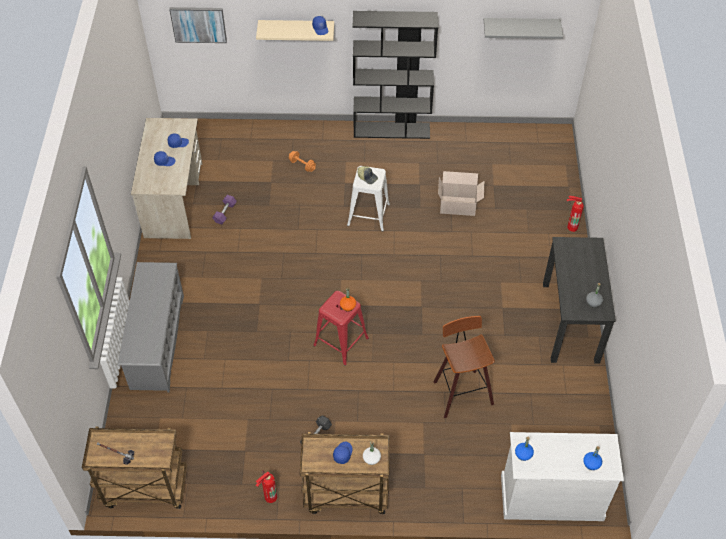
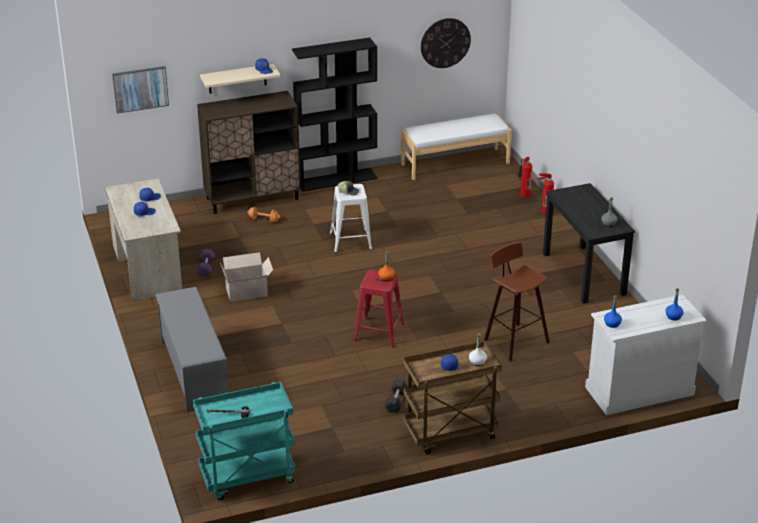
camera: 20 degrees left, 20 degrees down
(144, 489) = (247, 478): brown cart -> turquoise cart
(269, 497) = (376, 453): fire extinguisher -> fire extinguisher (523, 195)
(304, 135) = (253, 199): none -> brown cabinet
(459, 206) = (433, 218): cardboard box -> cardboard box (248, 292)
(513, 137) = (455, 163): none -> white bench
(520, 27) = (445, 43): grey shelf -> wall clock

